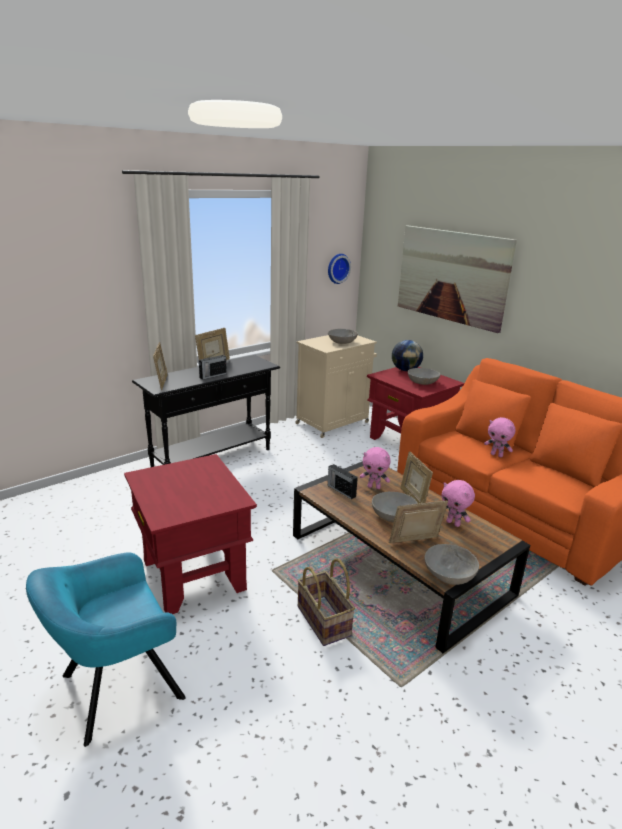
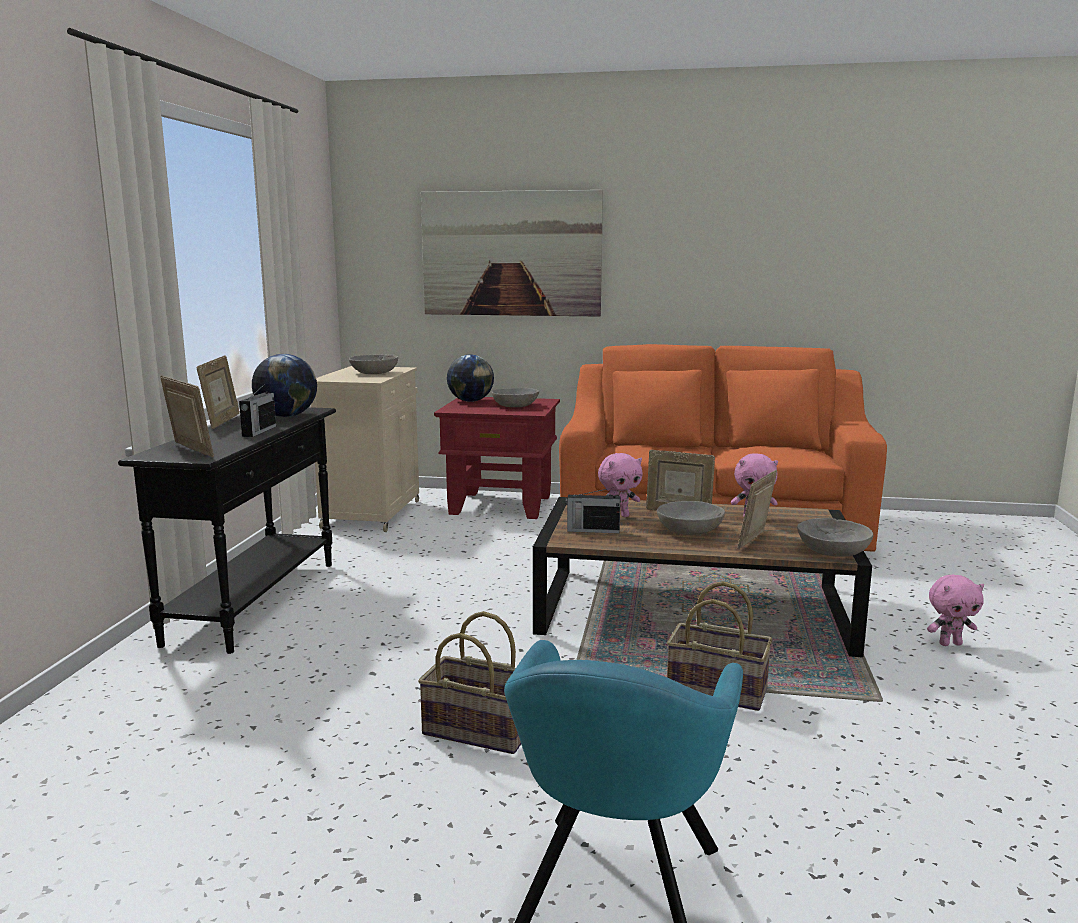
camera: 40 degrees left, 10 degrees down
(193, 575) = (479, 730): red side table -> basket
(246, 366) = (286, 416): none -> globe
(337, 268) = (316, 267): wall clock -> none
(497, 455) = (693, 451): pink plush toy -> pink plush toy (950, 644)

